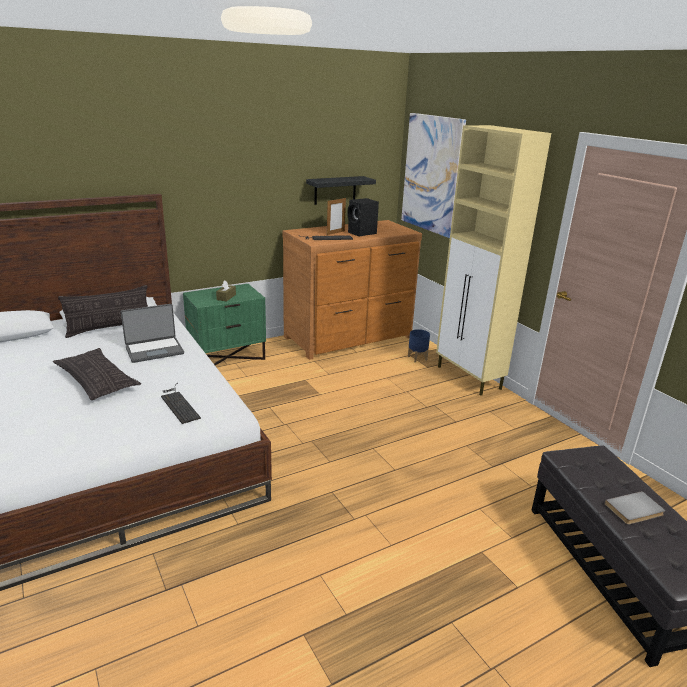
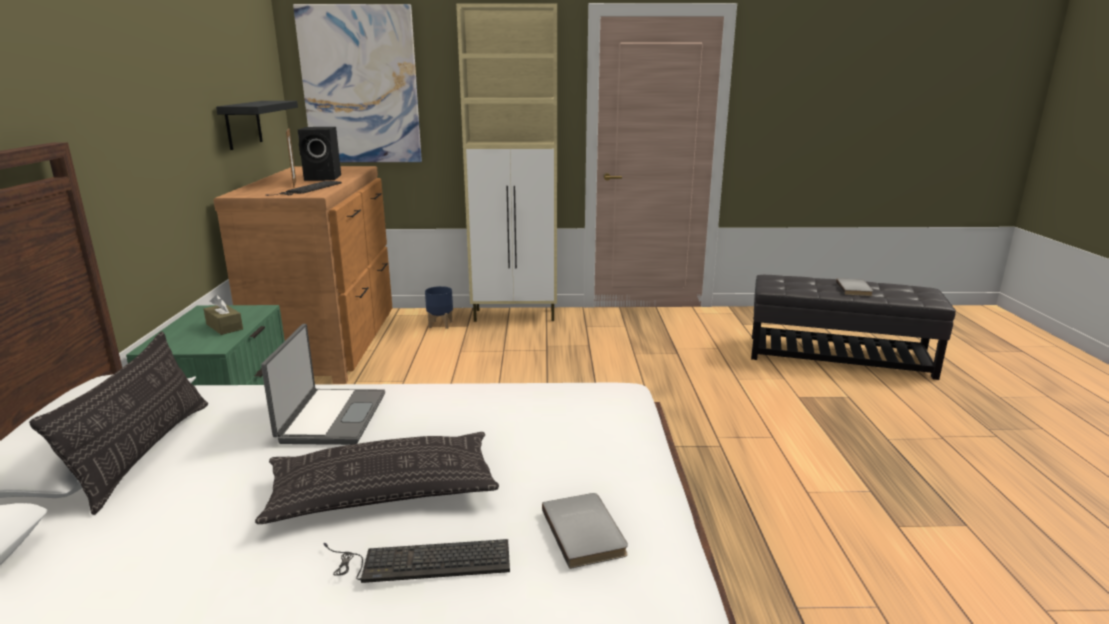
camera: 60 degrees left, 5 degrees down
(75, 433) = (586, 532): none -> grey book
(178, 404) = (558, 423): keyboard -> keyboard (418, 561)

